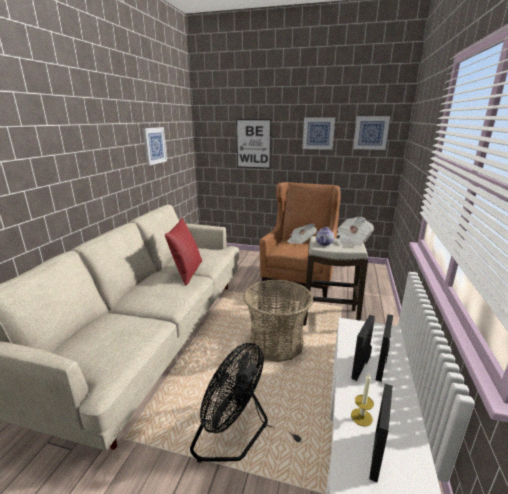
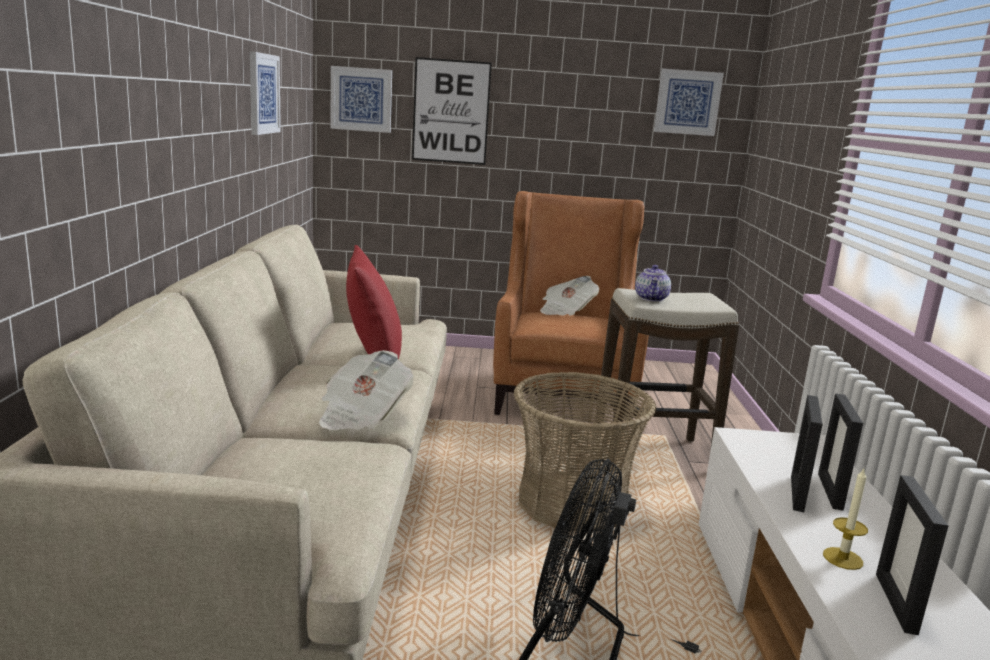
camera: 15 degrees left, 5 degrees down
(318, 133) = (587, 97): picture -> picture (361, 99)
(352, 241) = (698, 295): newspaper -> newspaper (362, 415)

